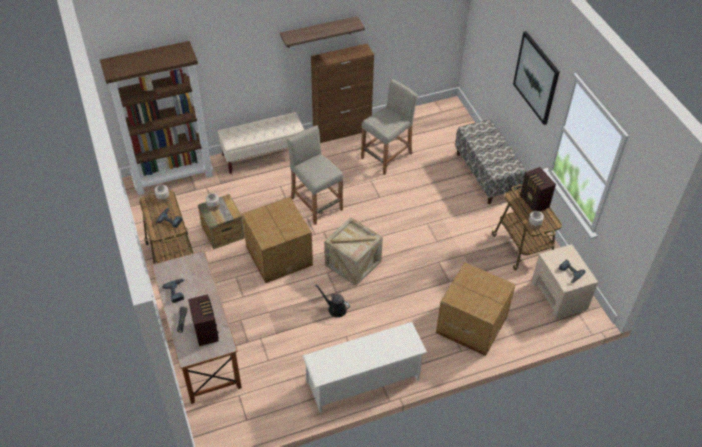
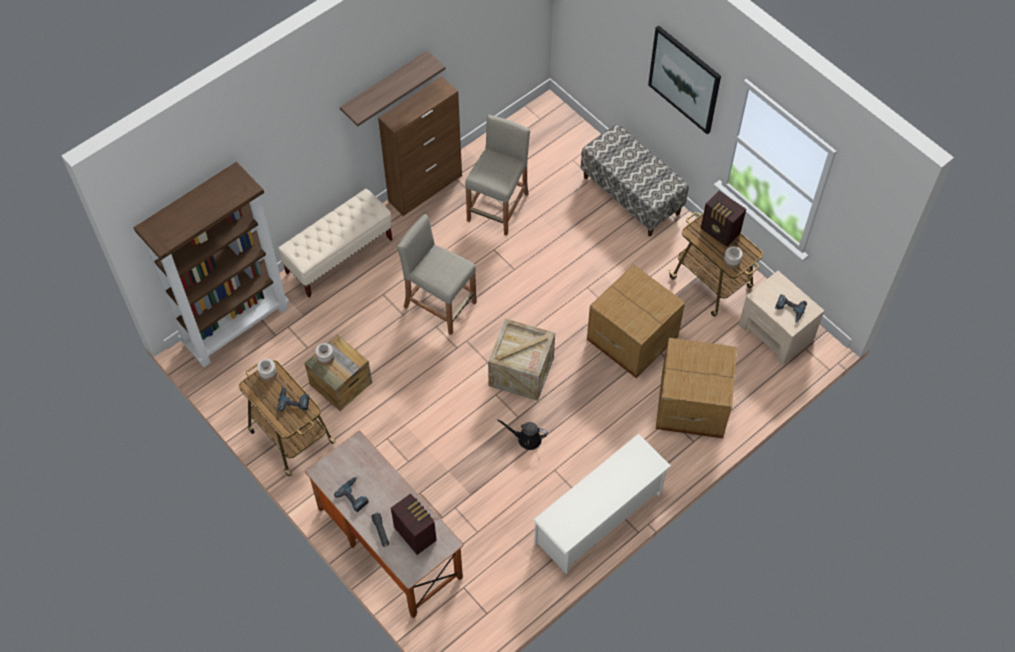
camera: 20 degrees left, 10 degrees up
(279, 255) = (426, 391): cardboard box -> cardboard box (632, 336)

